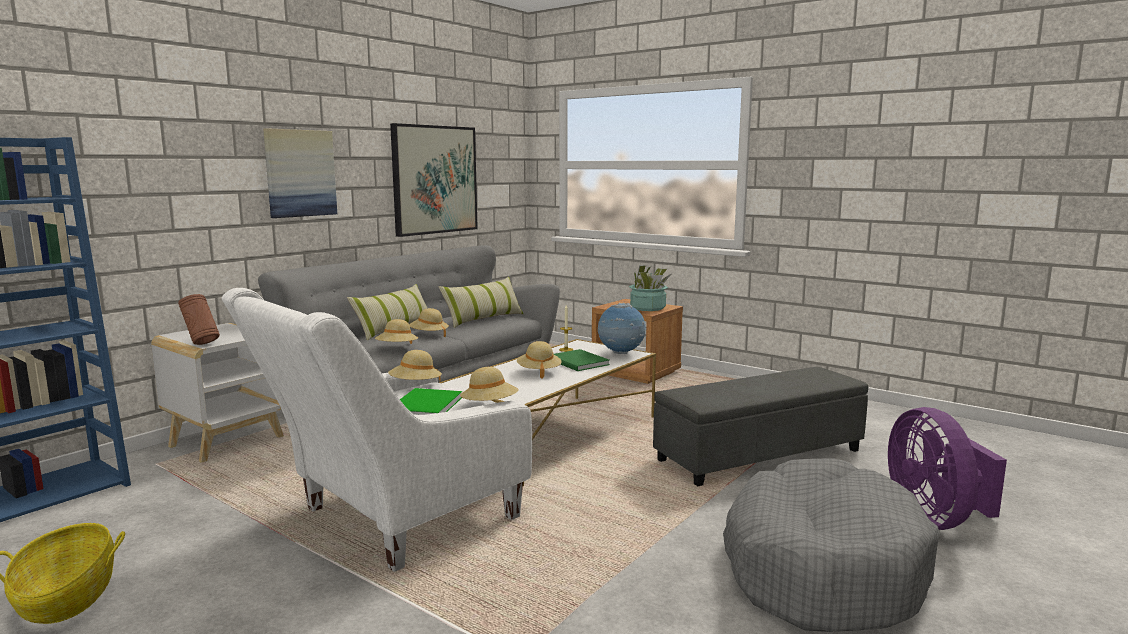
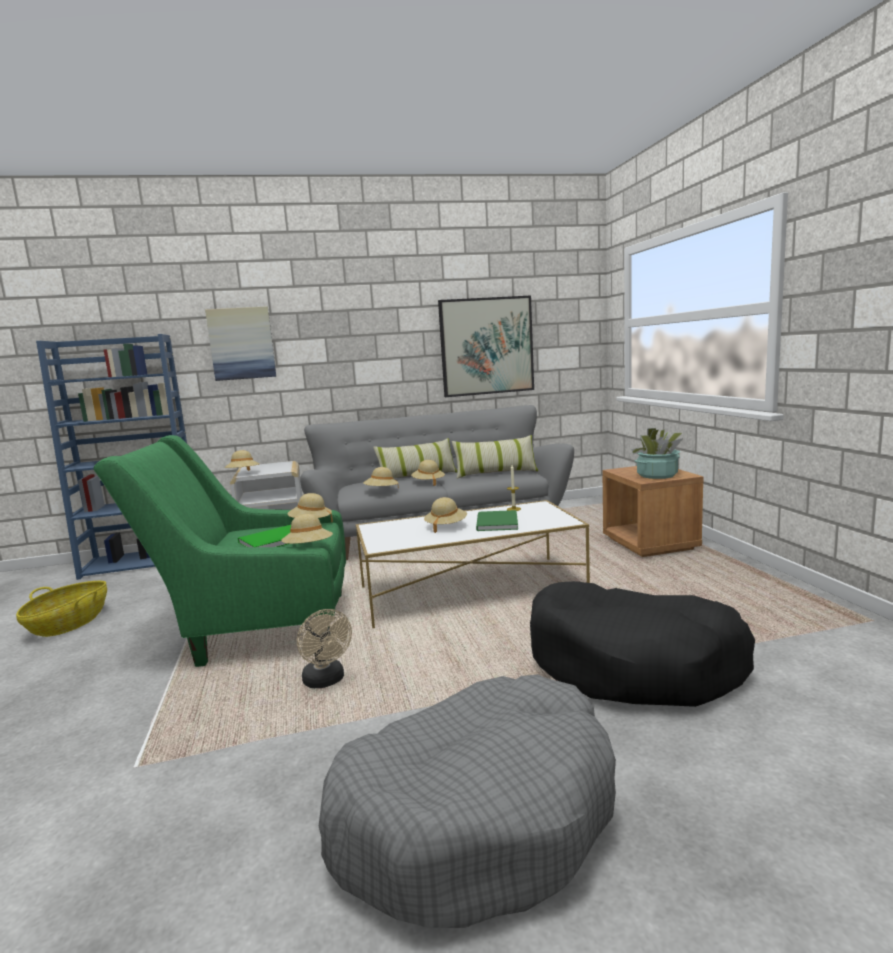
camera: 40 degrees right, 0 degrees up
(201, 343) = (243, 474): brown vase -> beige hat
(300, 173) = (352, 348): picture -> picture (241, 343)
(390, 521) = (256, 628): white armchair -> green armchair
(561, 536) = (326, 681): none -> beige fan
(621, 354) = (552, 520): globe -> none
(760, 456) = (633, 664): grey ottoman -> black dog bed
(935, 519) = (732, 827): purple fan -> none

